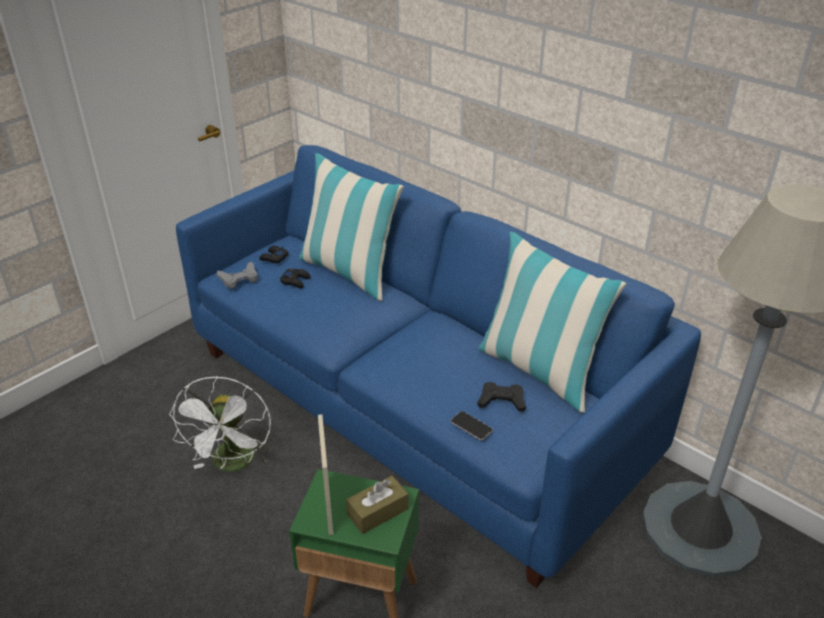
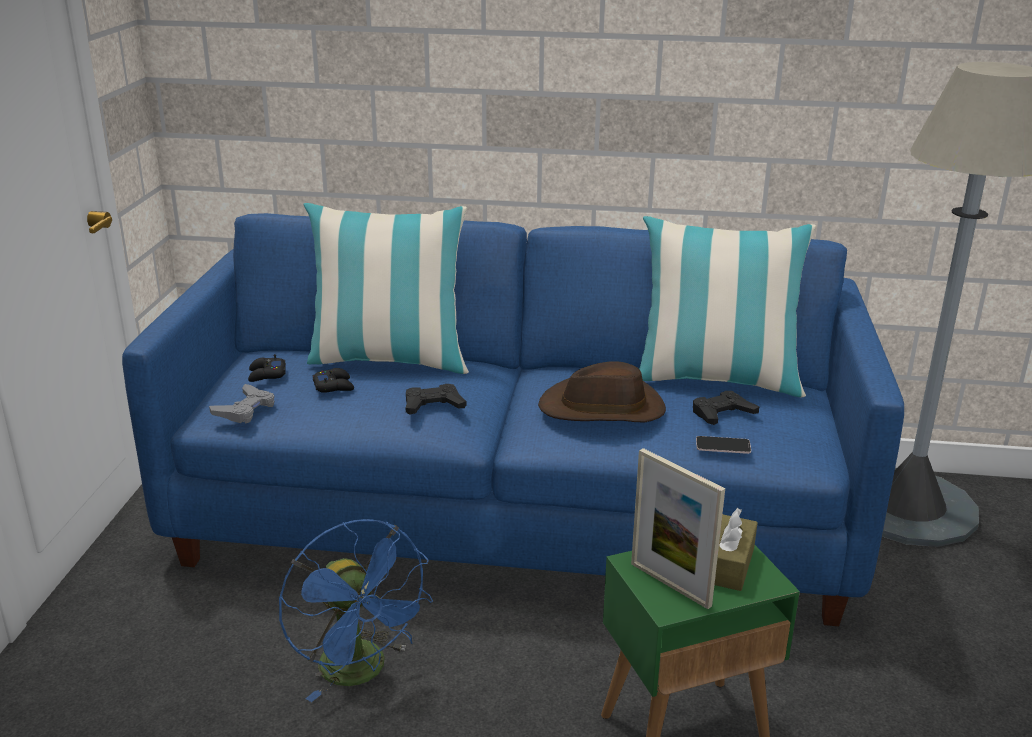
camera: 35 degrees left, 10 degrees down
(233, 464) = (361, 672): white fan -> blue fan
(330, 318) = (433, 405): none -> black game controller
(429, 363) = (603, 409): none -> brown hat

